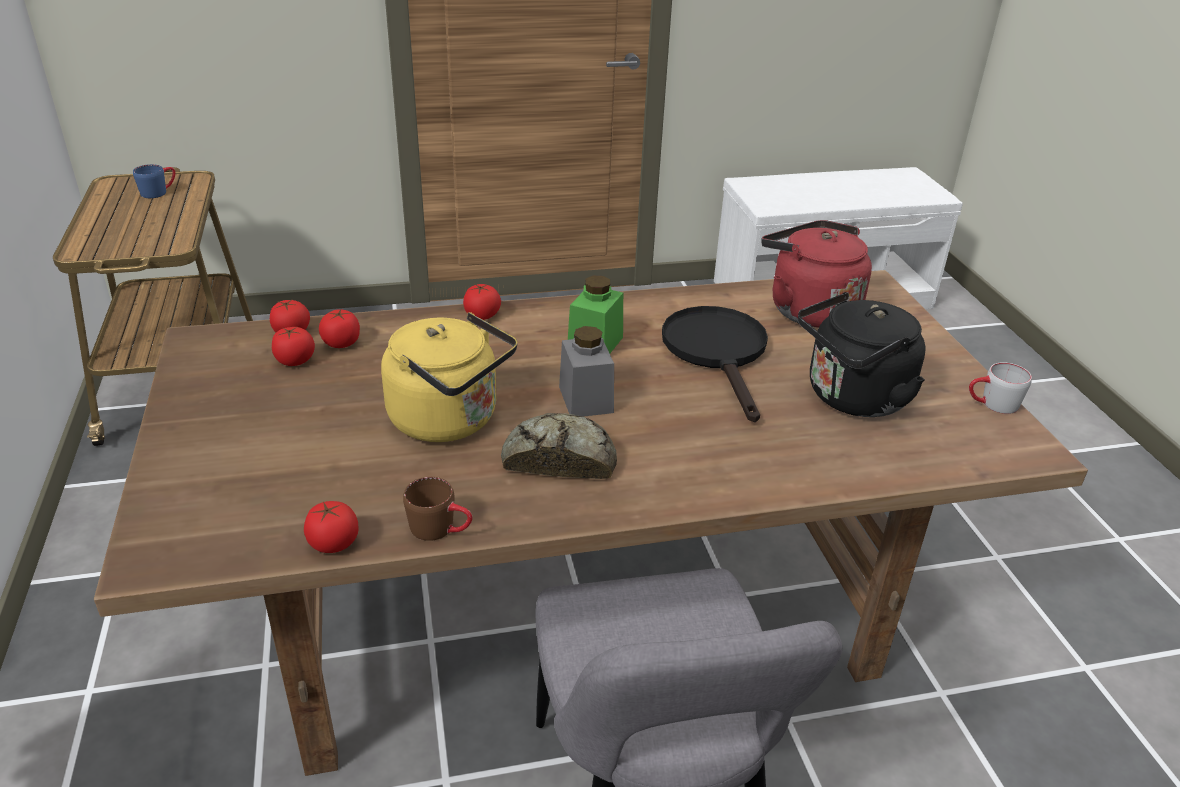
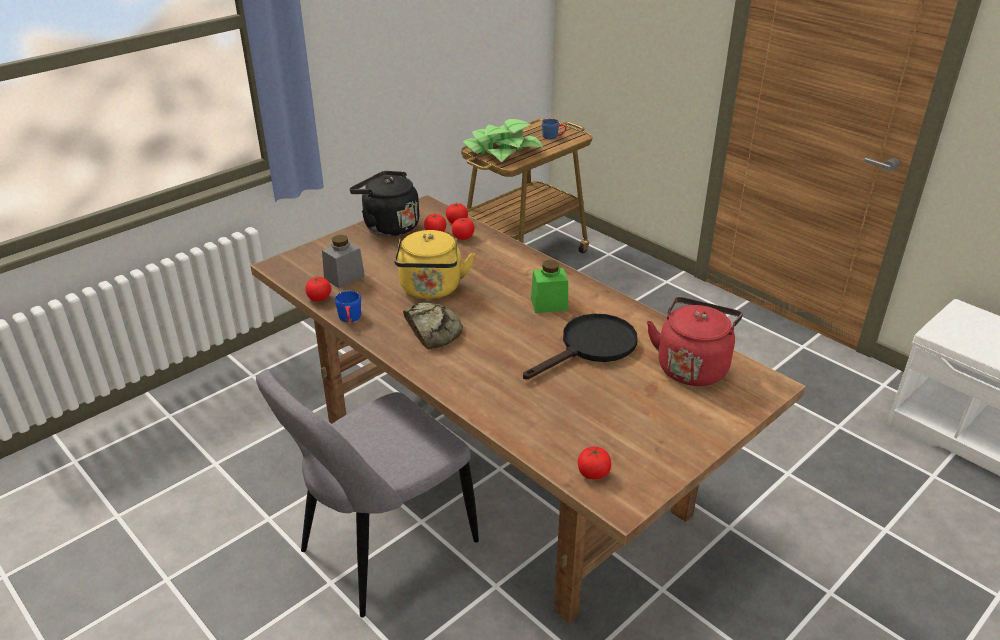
camera: 60 degrees right, 0 degrees up
(127, 235) = (501, 151): none -> potted plant
(441, 529) = (350, 319): brown mug -> blue mug
(482, 316) = (534, 261): tomato -> tomato (593, 473)
(586, 399) = (491, 320): grey jar -> grey jar (344, 277)
(852, 398) = (598, 411): black kettle -> black kettle (388, 226)
(991, 404) = (661, 474): grey mug -> none

